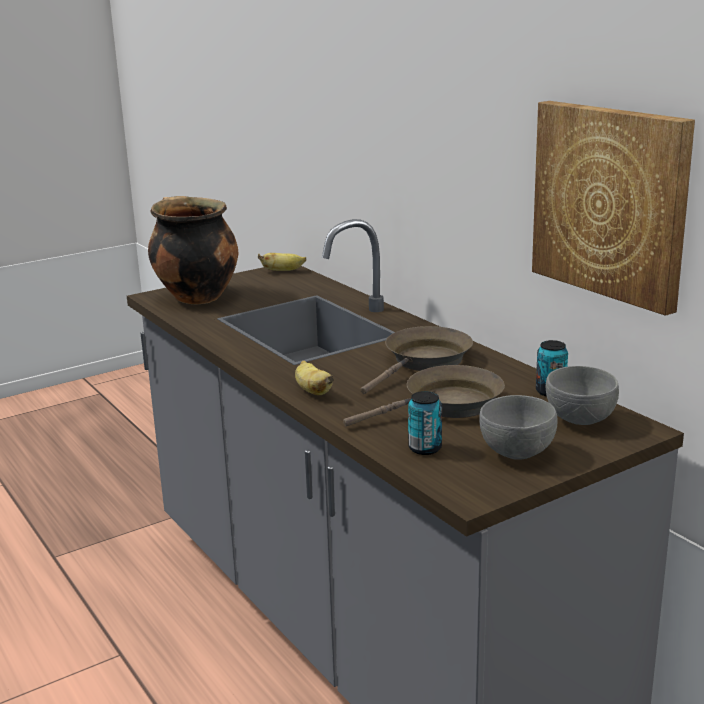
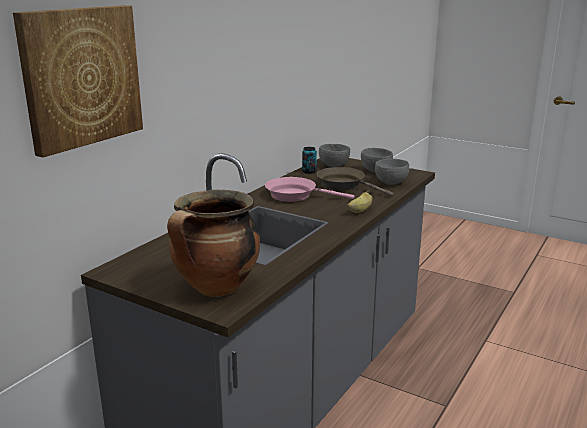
camera: 115 degrees left, 0 degrees up
(283, 271) = (119, 270): banana -> none
(424, 362) = (295, 195): brown frying pan -> pink frying pan
(425, 448) = (391, 183): can -> grey bowl
(611, 202) = (295, 76): picture -> picture (81, 77)

